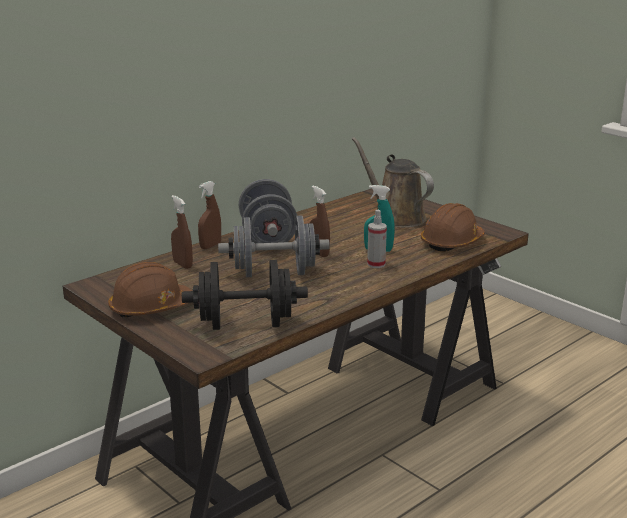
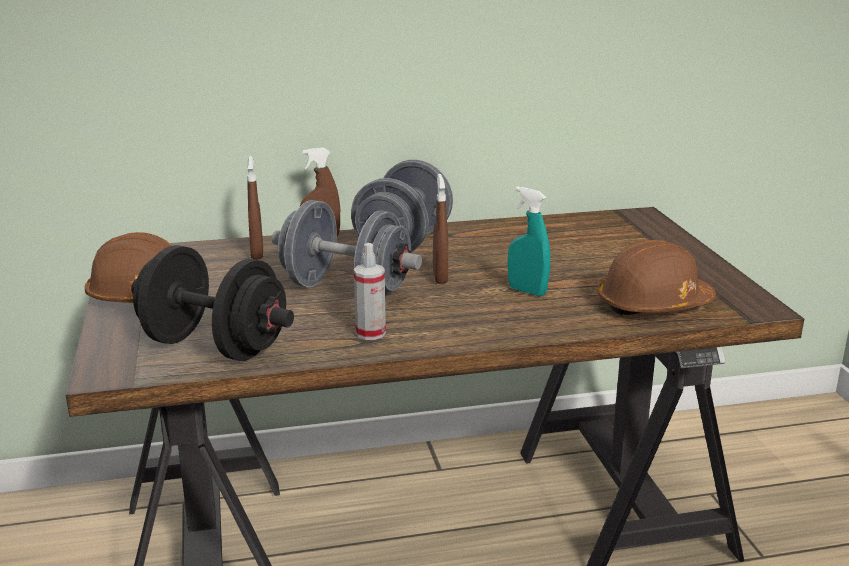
camera: 30 degrees right, 0 degrees up
(376, 264) = (496, 310): spray bottle -> spray bottle (370, 333)
(395, 217) = (614, 251): brown watering can -> none

